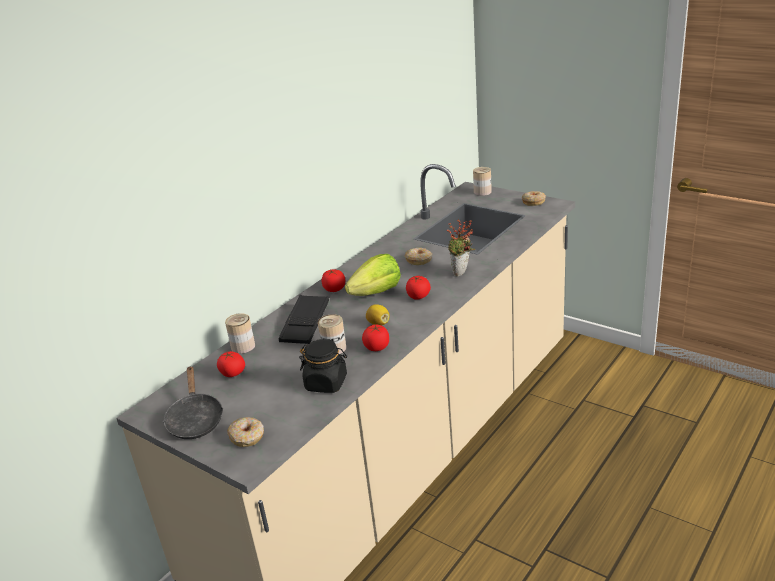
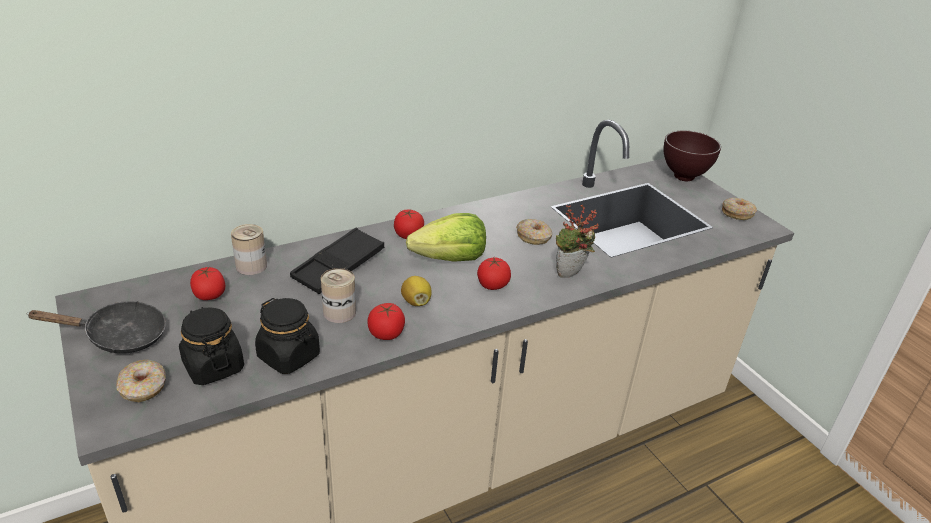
camera: 20 degrees right, 5 degrees up
(195, 419) = (119, 336): black frying pan -> black frying pan turned 105 degrees counterclockwise
(282, 408) = (213, 366): none -> black jar
(482, 192) = (682, 177): can -> brown bowl

